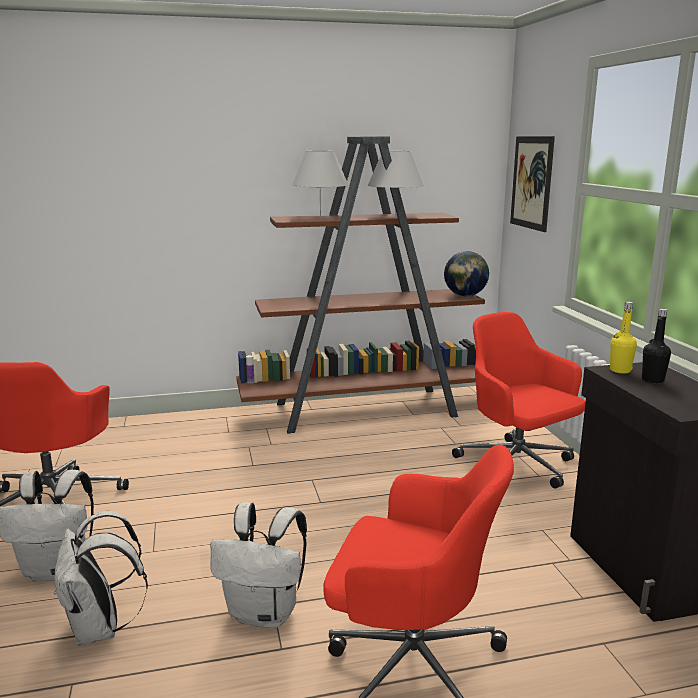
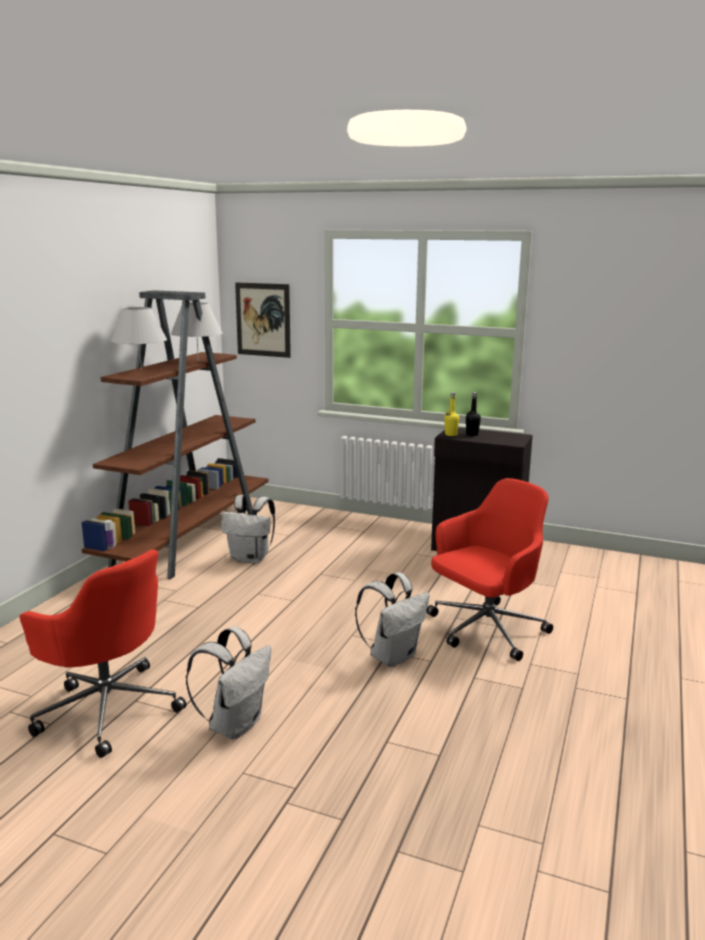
camera: 55 degrees left, 0 degrees up
(100, 629) = (338, 719): white backpack -> white backpack (251, 558)
(465, 296) = (236, 419): globe -> none
(517, 467) = (346, 532): red office chair -> none

